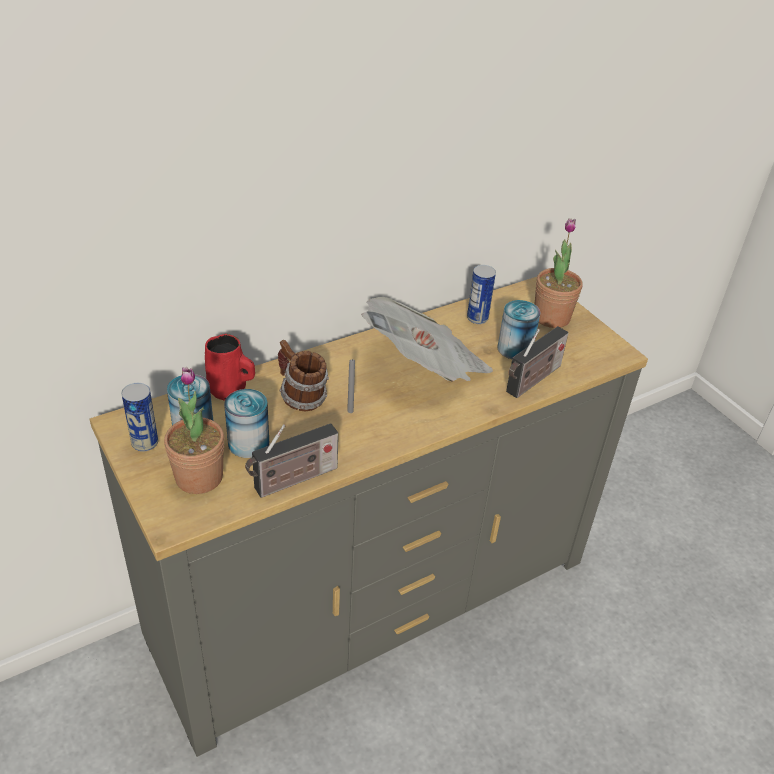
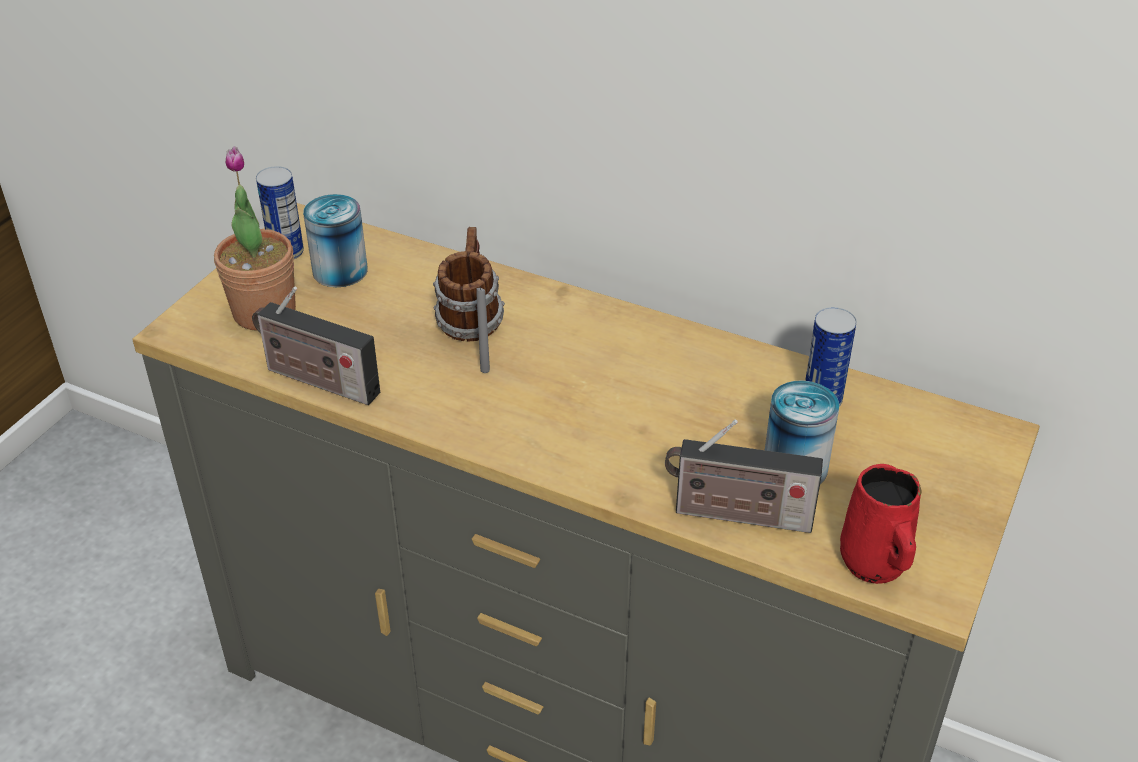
camera: 60 degrees right, 0 degrees up
(229, 391) = (427, 265): red mug -> red mug (875, 565)
(248, 443) = (351, 320): can -> none
(426, 368) = (644, 397): newspaper -> none
(551, 317) = (929, 477): potted plant -> none

